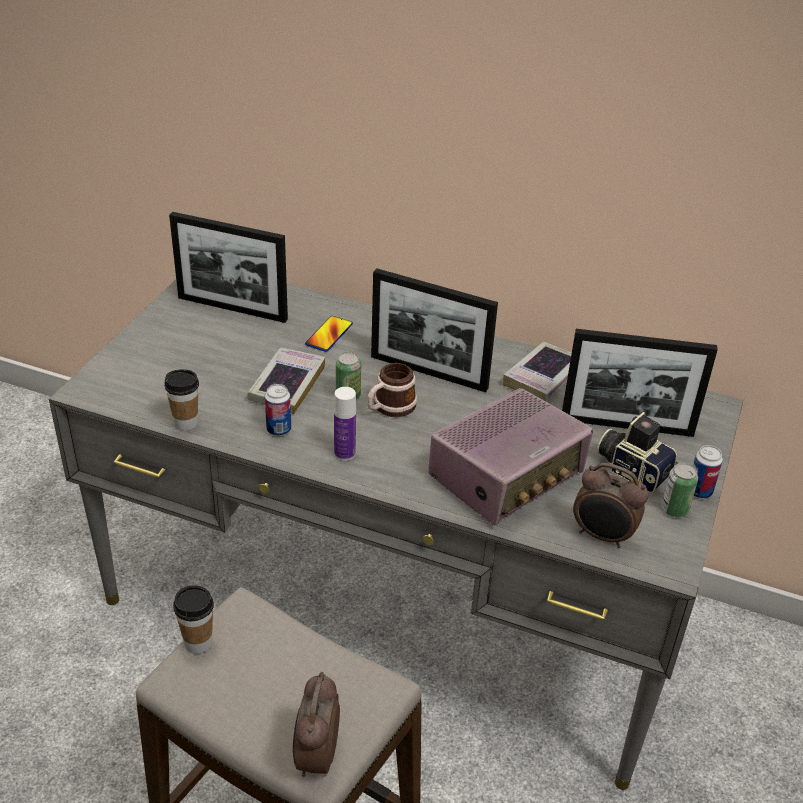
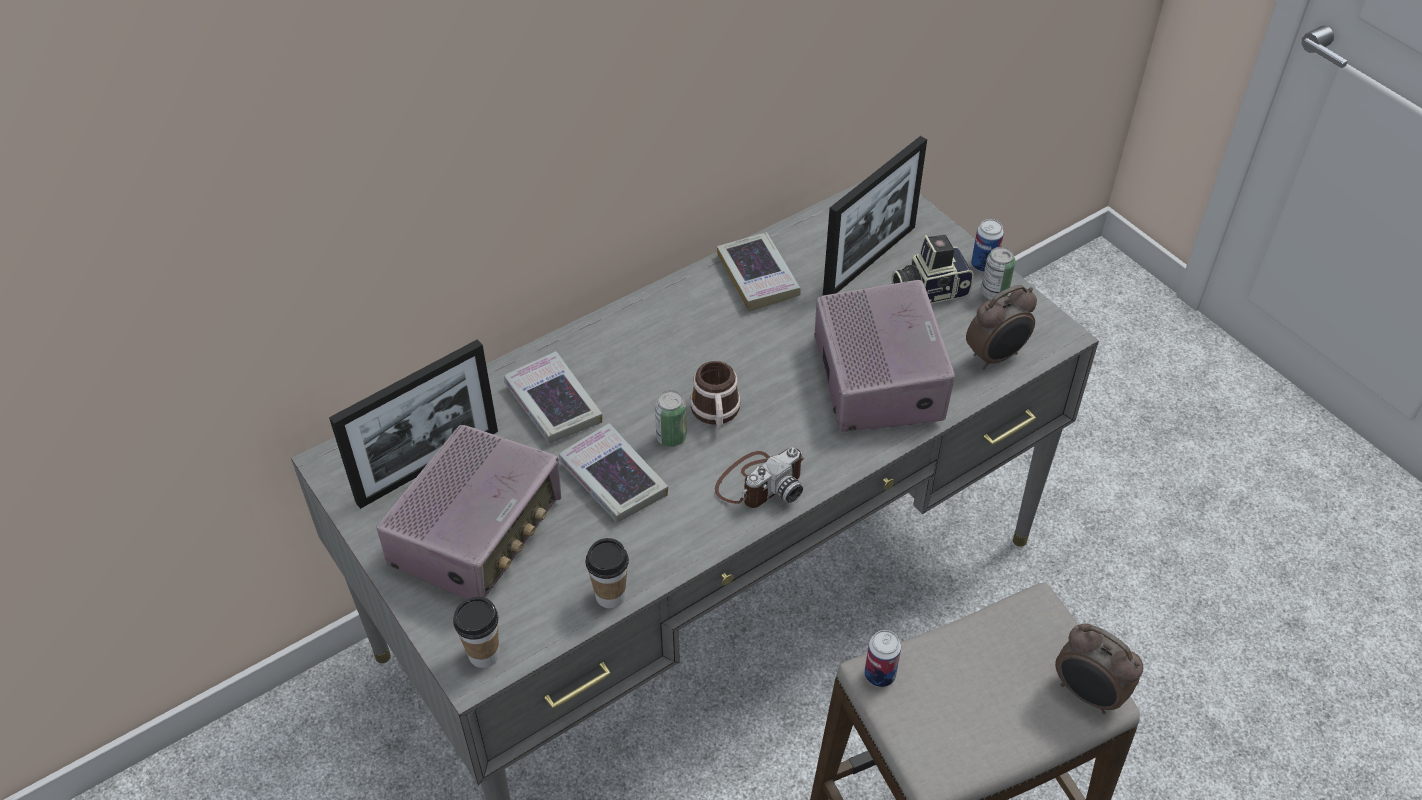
camera: 55 degrees left, 10 degrees up
(195, 348) = (478, 533): none -> radio
(198, 643) = (900, 730): cup -> cup (484, 654)
(279, 429) = (683, 519): can -> can (880, 675)
(329, 335) = (553, 404): phone -> book
(344, 453) = (760, 482): bottle -> camera
(428, 372) = (683, 356): picture frame -> none

